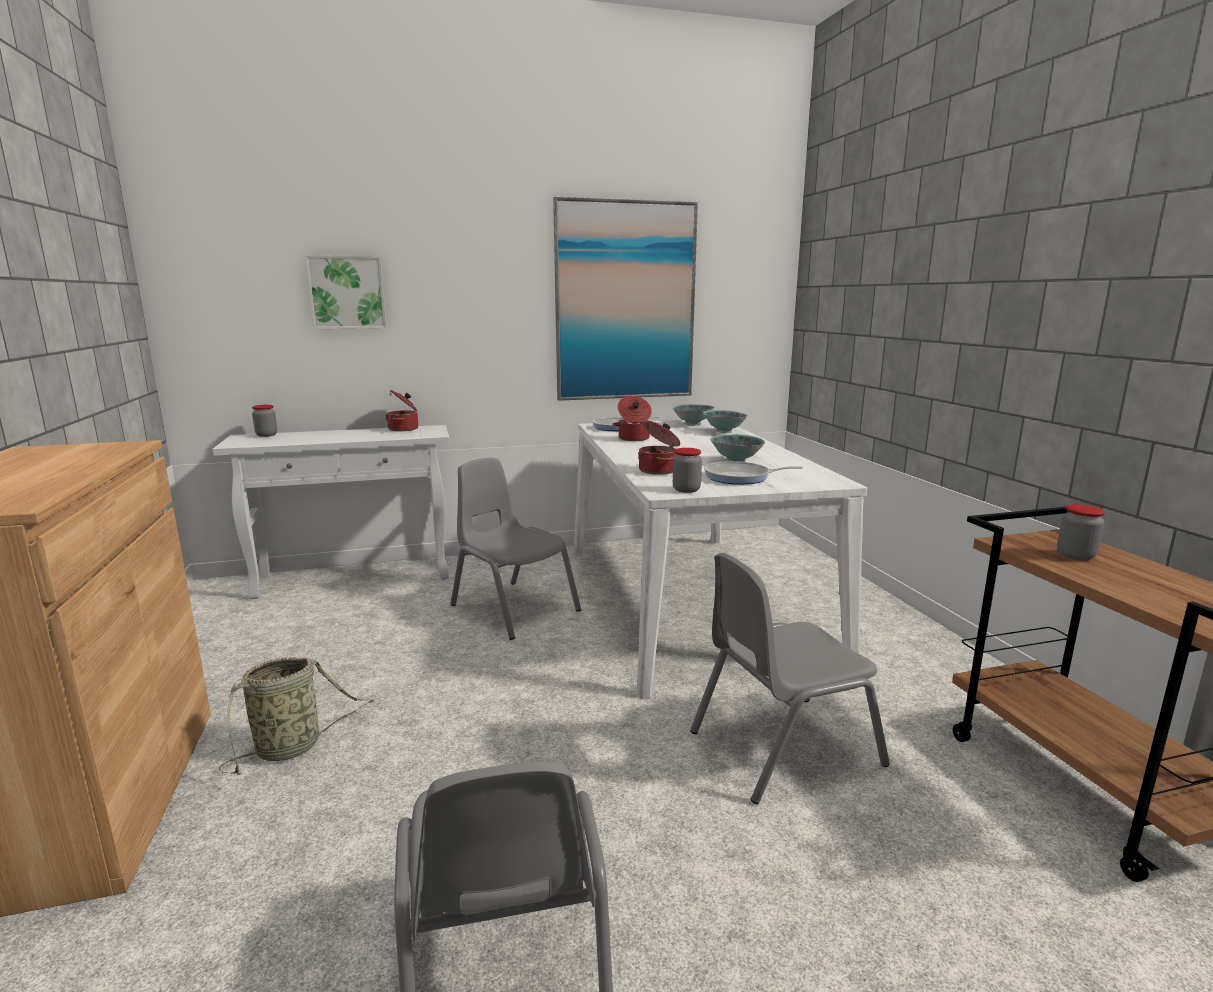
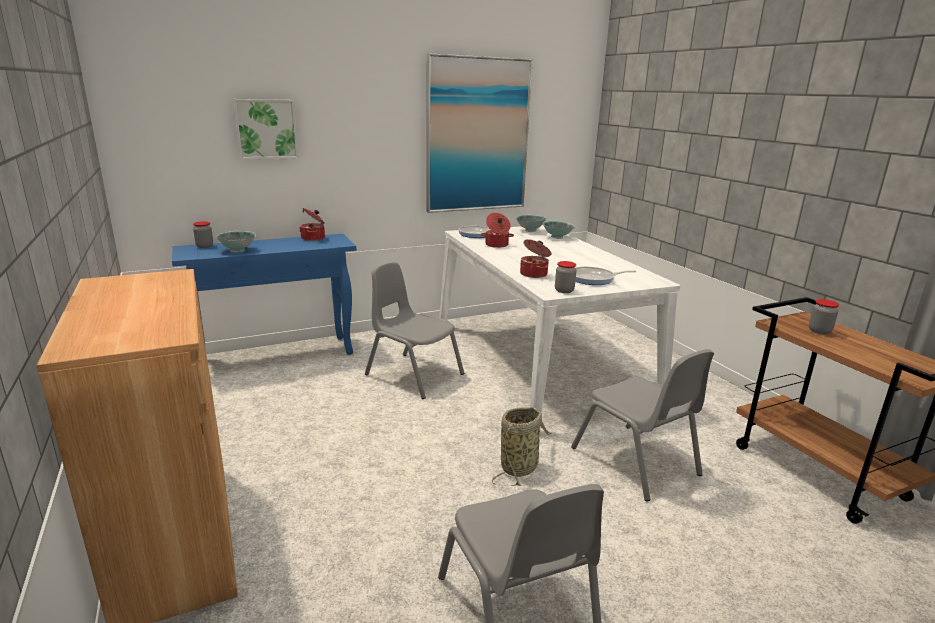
camera: 10 degrees left, 5 degrees up
(293, 747) = (301, 488): basket -> basket (520, 467)
(356, 577) = (278, 356): white console table -> blue console table
(735, 462) = (582, 265): bowl -> bowl (237, 250)
(783, 747) = (635, 461): grey chair -> grey chair turned 90 degrees counterclockwise

